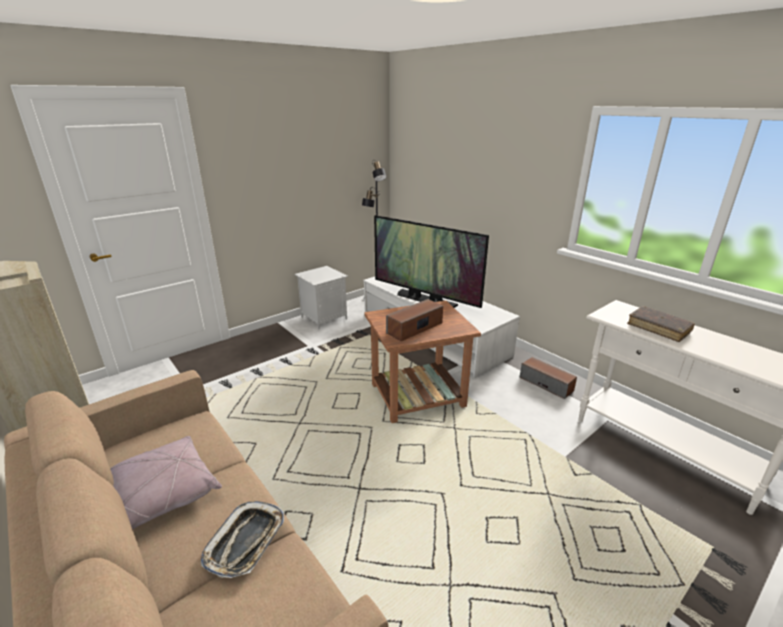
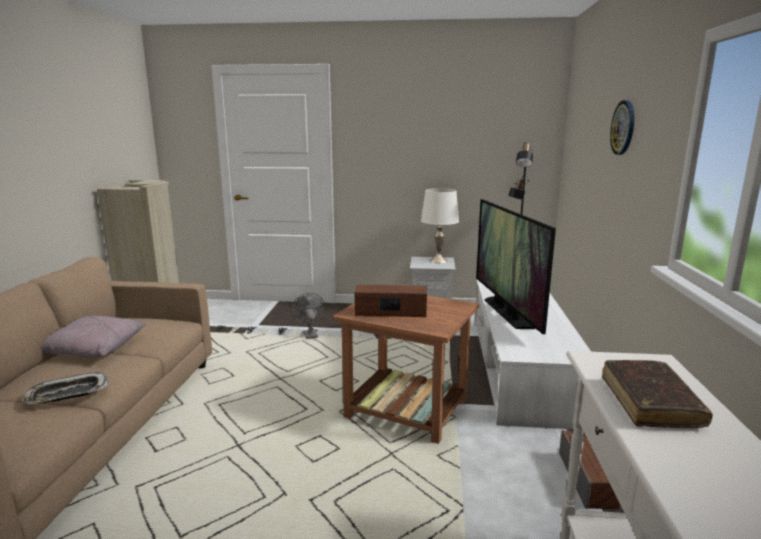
camera: 45 degrees right, 10 degrees down
(256, 375) = (309, 334): none -> grey fan
(323, 272) = (438, 261): none -> white table lamp
(492, 155) = (623, 127): none -> wall clock

